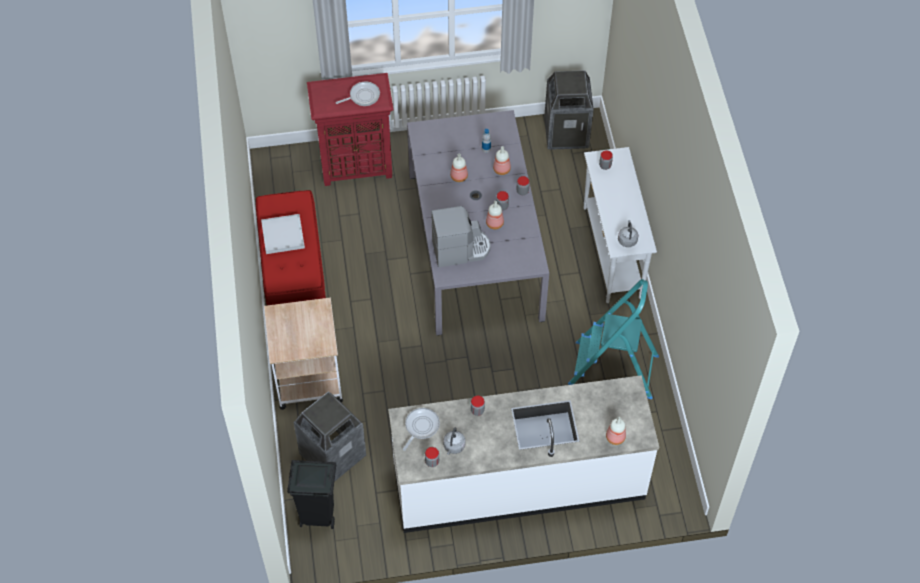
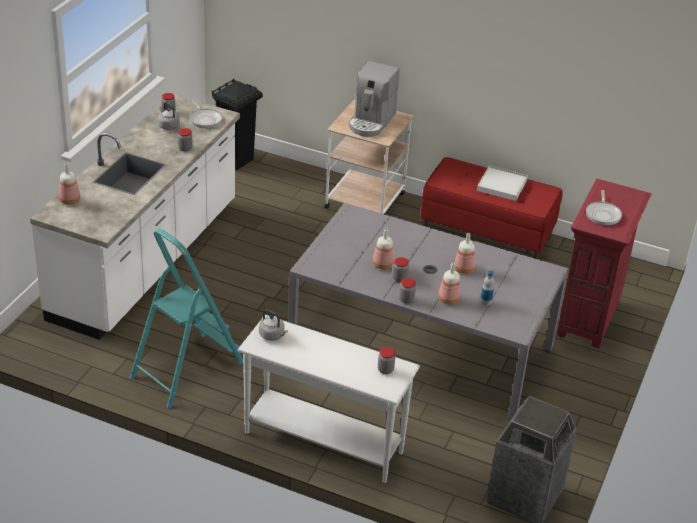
camera: 120 degrees right, 20 degrees down
(332, 455) = (280, 185): trash can -> none
(460, 249) = (371, 232): coffee machine -> coffee machine (371, 122)

